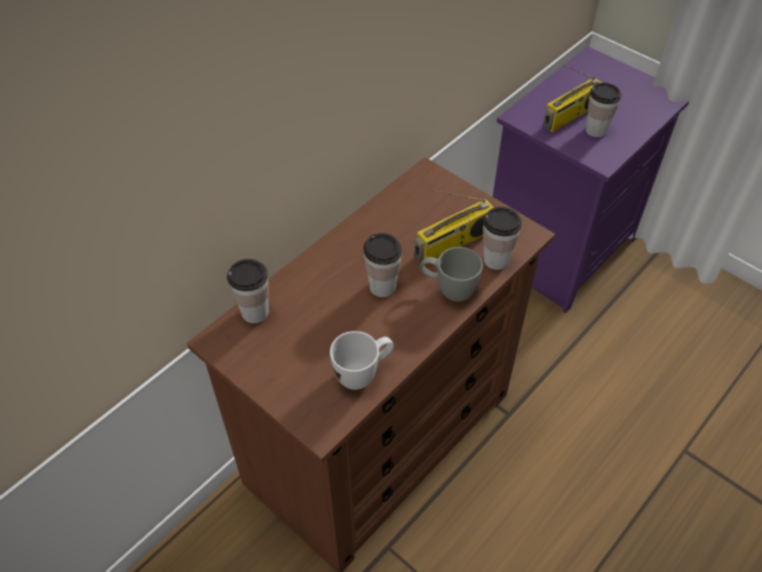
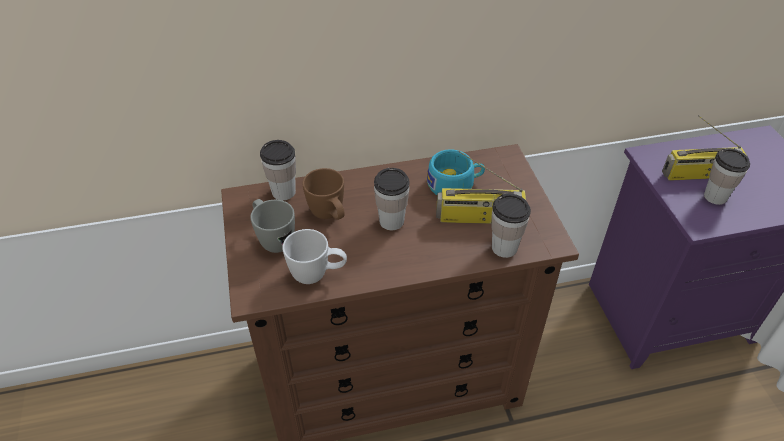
camera: 35 degrees right, 5 degrees down
(322, 312) = (330, 216): none -> brown mug
(406, 222) = (455, 184): none -> turquoise cup
(448, 290) = (442, 250): grey mug -> grey mug (273, 239)

